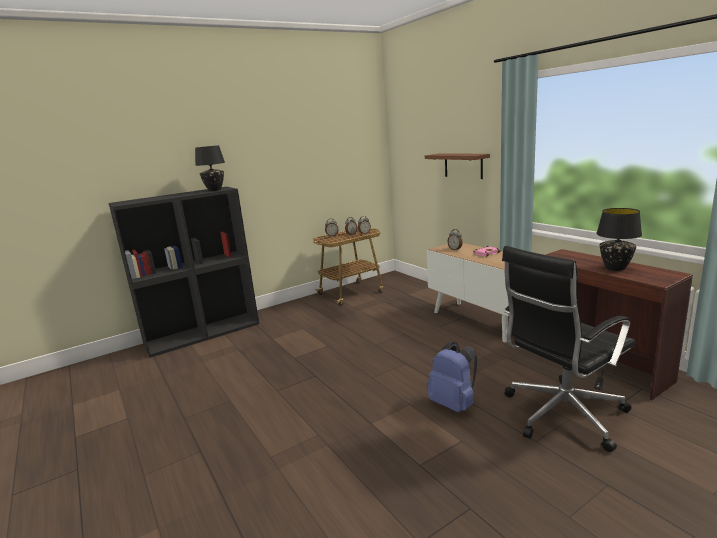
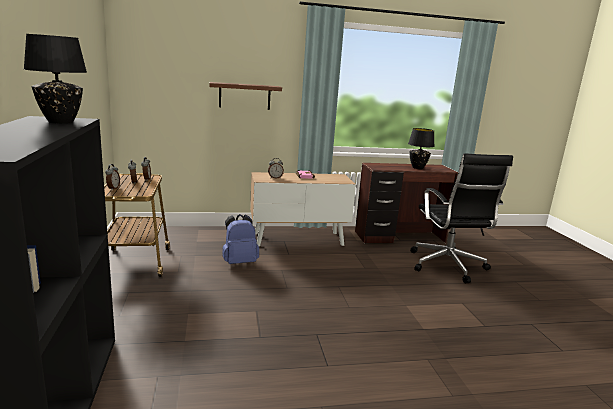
camera: 70 degrees left, 0 degrees up
(454, 404) = (416, 290): blue backpack -> blue backpack (239, 262)

